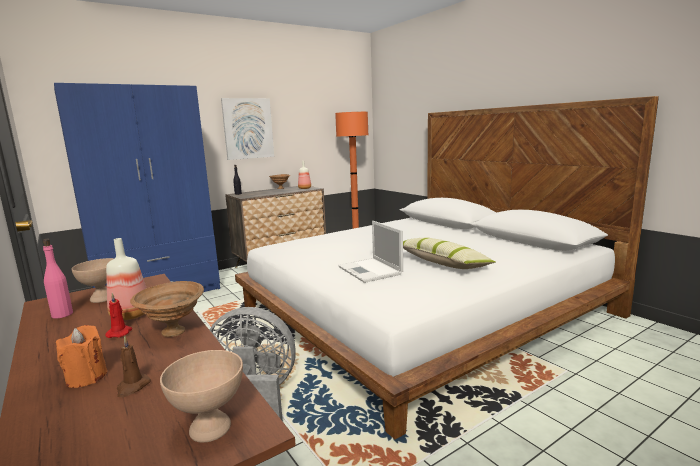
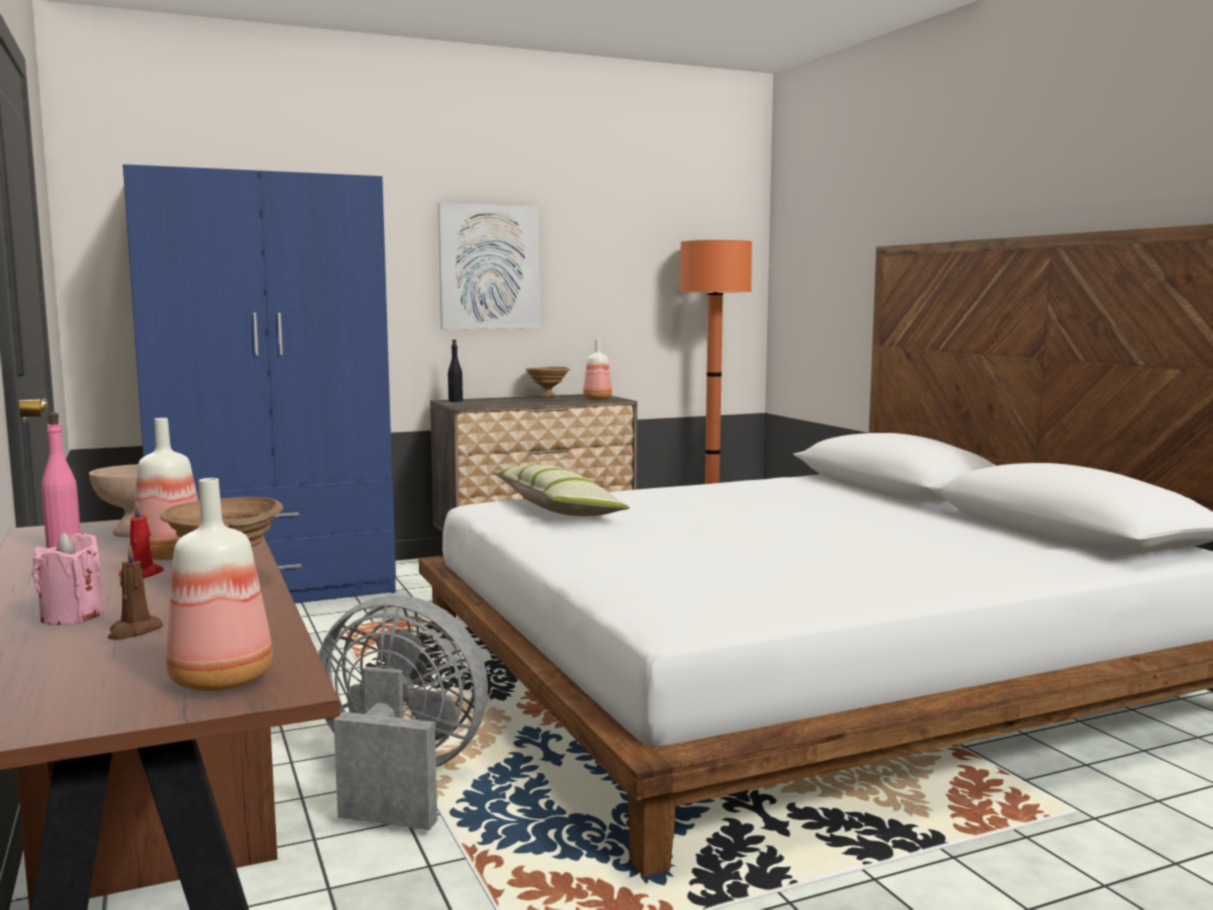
camera: 10 degrees right, 5 degrees down
(86, 377) = (72, 616): orange candle -> pink candle
(211, 428) = (225, 680): beige bowl -> bottle
(370, 271) = (668, 556): laptop -> none
(442, 263) = (828, 555): pillow -> pillow (558, 509)

